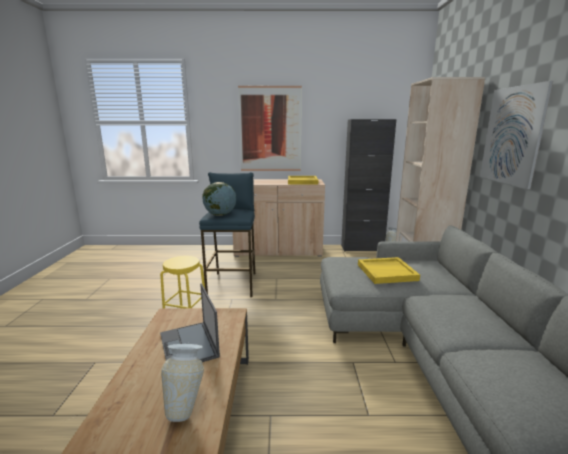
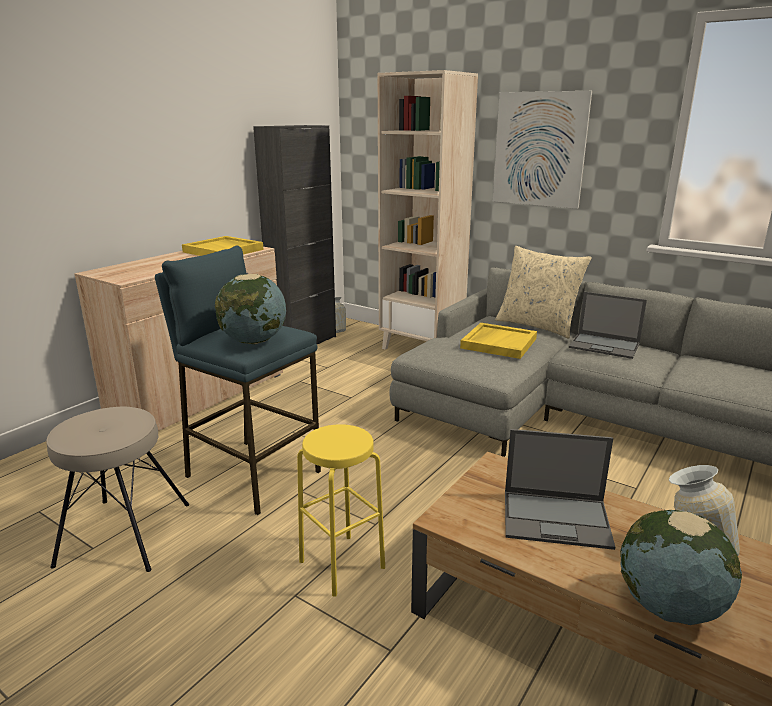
camera: 55 degrees left, 5 degrees up
(117, 403) = (668, 607): none -> globe
(172, 279) = (123, 533): none -> beige stool
(270, 129) = (129, 151): picture -> none
(451, 277) = (537, 326): none -> beige pillow
(459, 306) = (605, 346): none -> laptop

